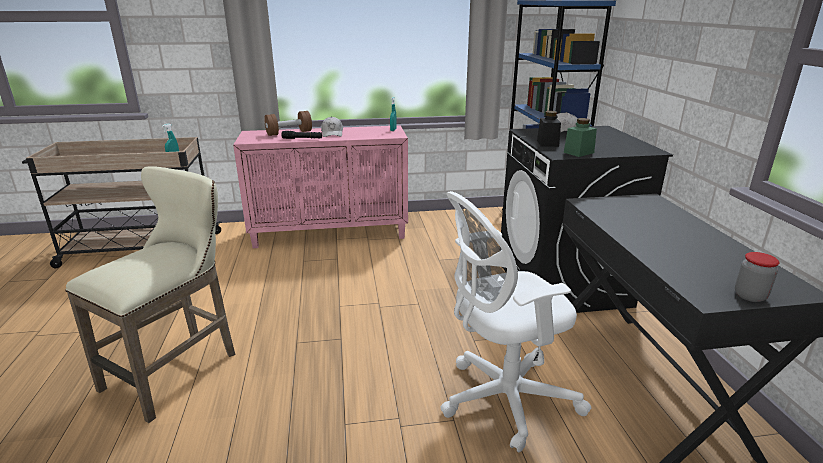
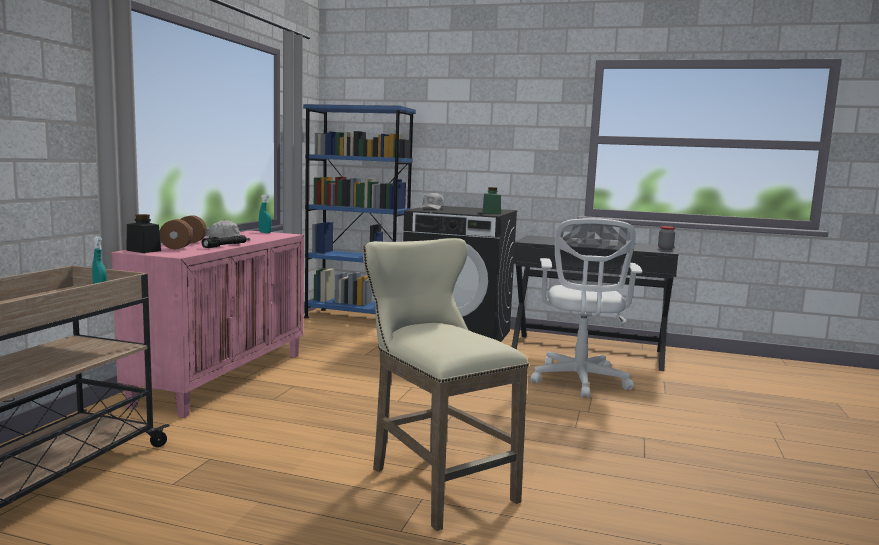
camera: 65 degrees left, 15 degrees down
(547, 143) = (459, 212): black jar -> black jar (143, 250)

